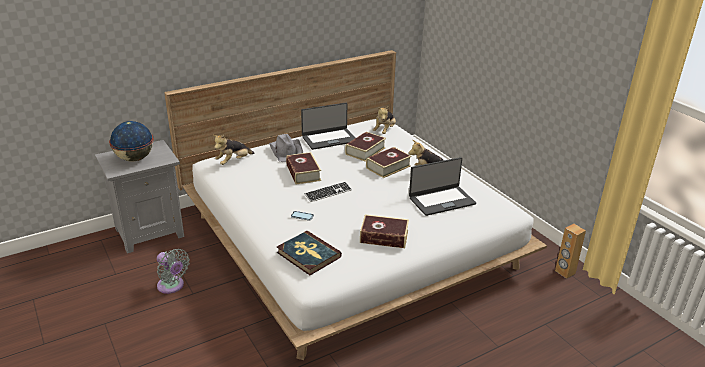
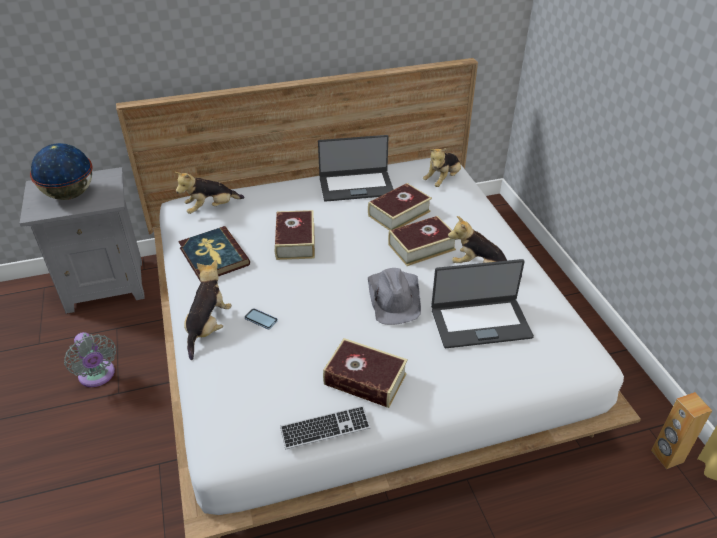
camera: 15 degrees right, 10 degrees up
(267, 226) = (208, 327): none -> plush toy
(286, 151) = (288, 200): grey hat -> grey hat (394, 297)
(308, 255) = (239, 394): book -> book (213, 256)
(328, 193) = (315, 282): keyboard -> keyboard (325, 428)

